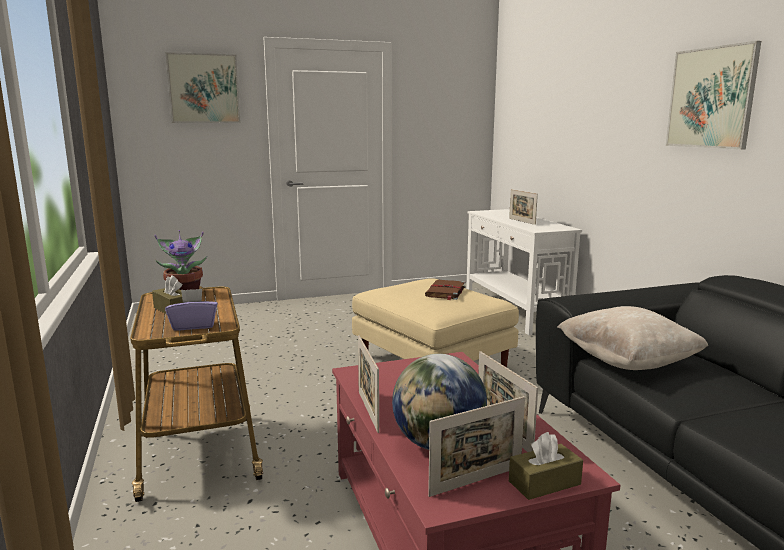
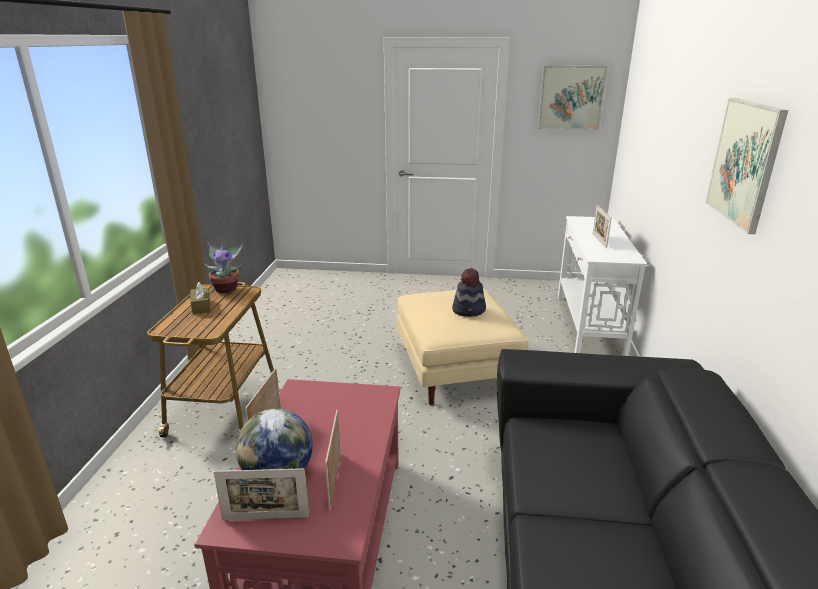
camera: 25 degrees right, 10 degrees up
(194, 325) = (196, 327): purple tissue box -> none
(204, 88) = (331, 86): picture -> picture (571, 98)
(445, 292) = (469, 310): brown book -> hat
(544, 483) = (308, 537): brown tissue box -> none
(627, 362) = (543, 434): beige pillow -> none

